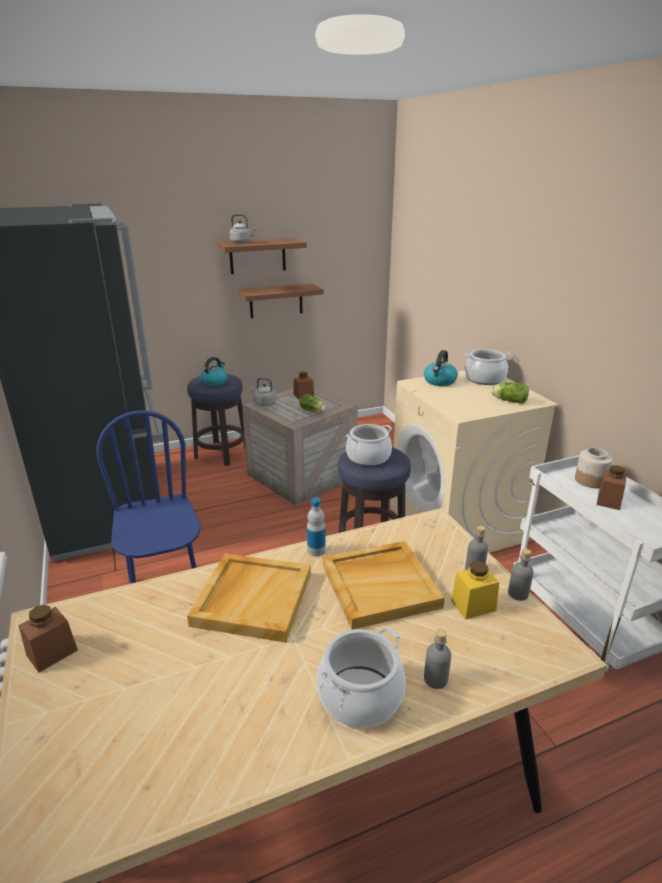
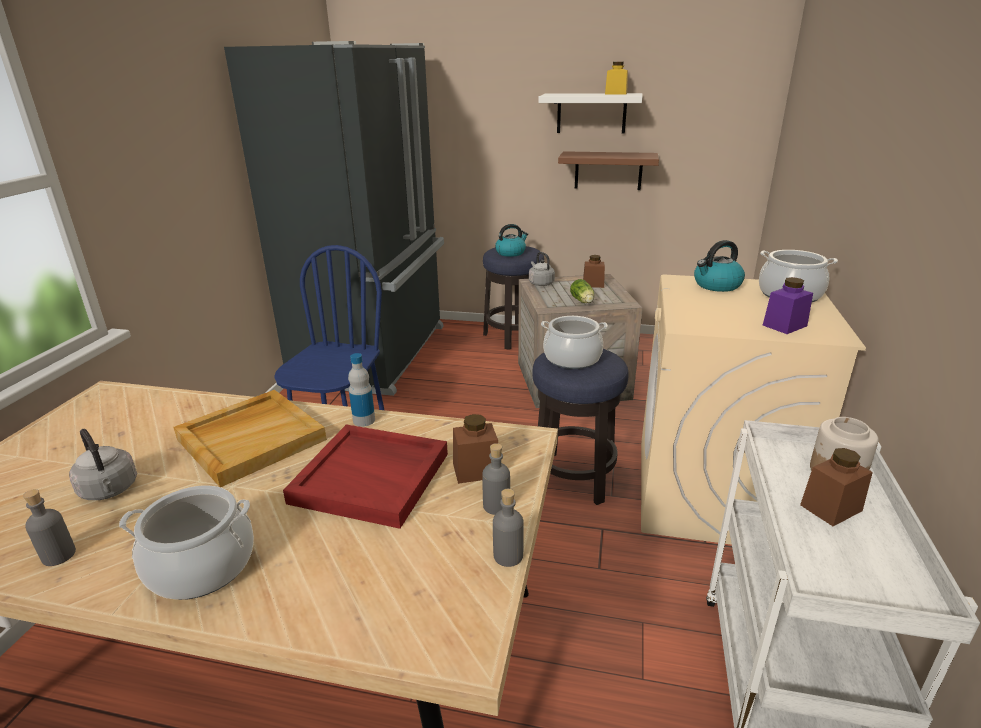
camera: 35 degrees right, 0 degrees up
(52, 652) = (78, 418): brown jar -> brown jar (476, 470)
(242, 242) = (568, 94): grey kettle -> grey kettle (110, 490)
(257, 256) = (591, 113): brown shelf -> white shelf
(380, 585) = (372, 477): beige tray -> red tray
(435, 679) = (285, 592): grey bottle -> grey bottle (58, 555)
(473, 605) = (435, 542): yellow jar -> yellow jar (616, 94)
(508, 401) = (784, 325): lettuce -> purple jar

